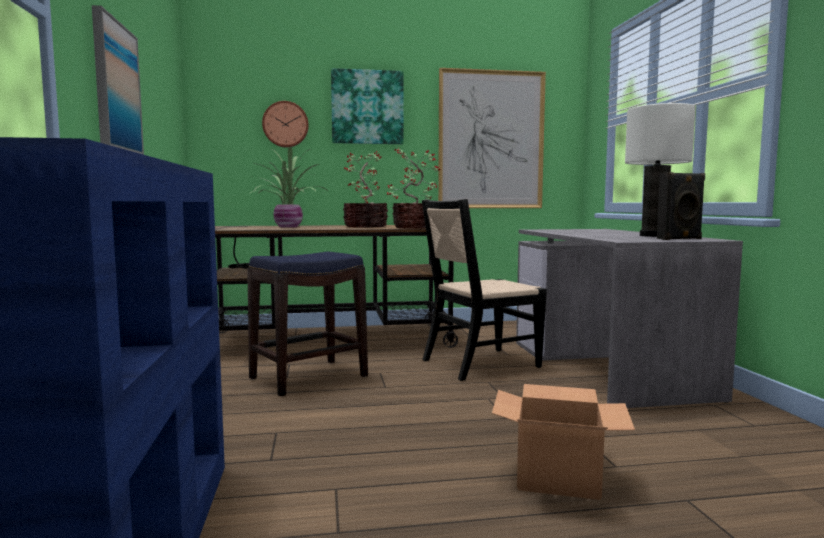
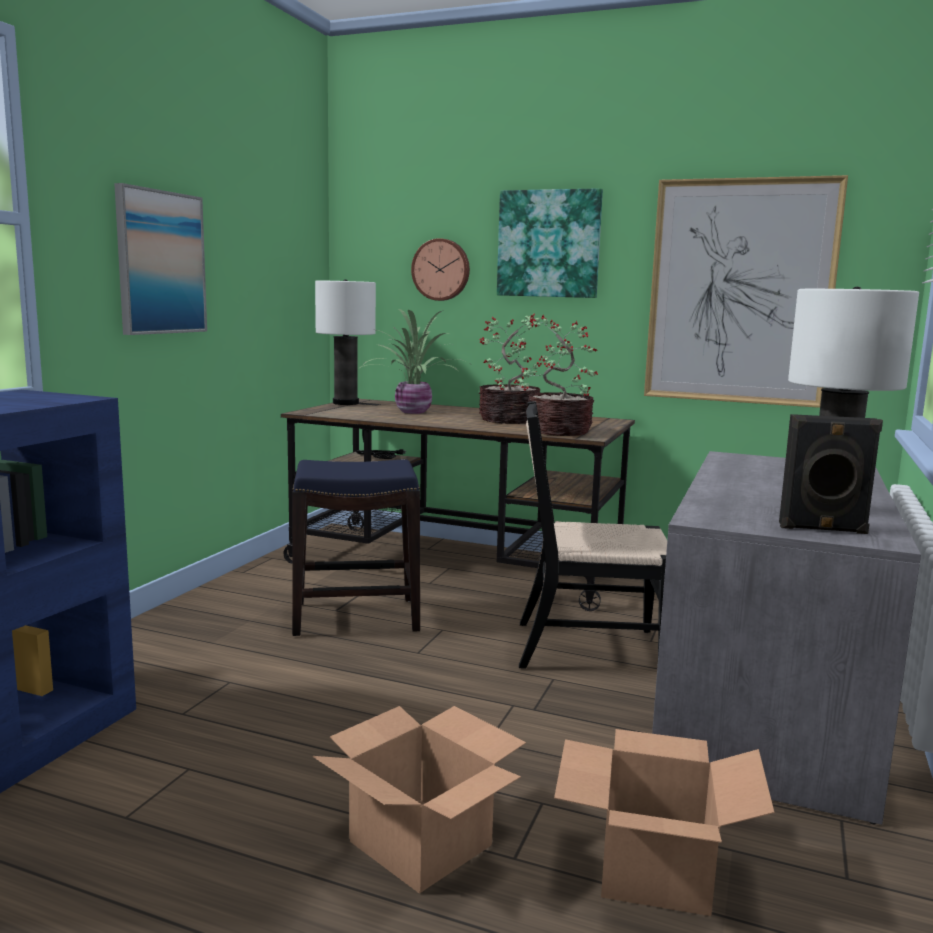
camera: 30 degrees right, 5 degrees up
(221, 226) = (345, 403): none -> white table lamp
(684, 448) = (655, 871): none -> cardboard box

